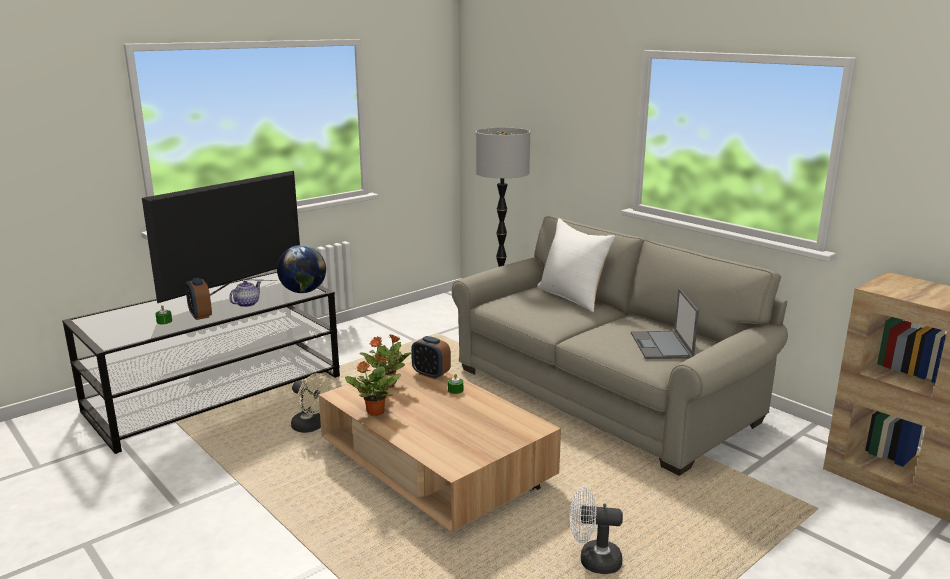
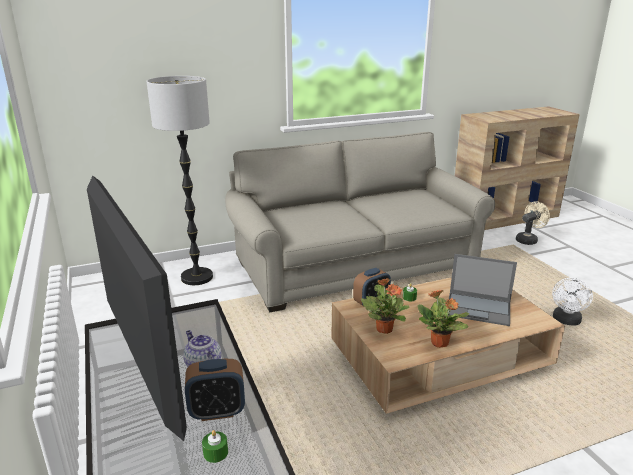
camera: 70 degrees left, 5 degrees up
(303, 291) = (197, 318): globe -> none
(311, 427) = (335, 428): beige fan -> beige fan (528, 240)
(573, 297) = (307, 207): white pillow -> none
(661, 345) = (419, 201): laptop -> laptop (479, 309)

